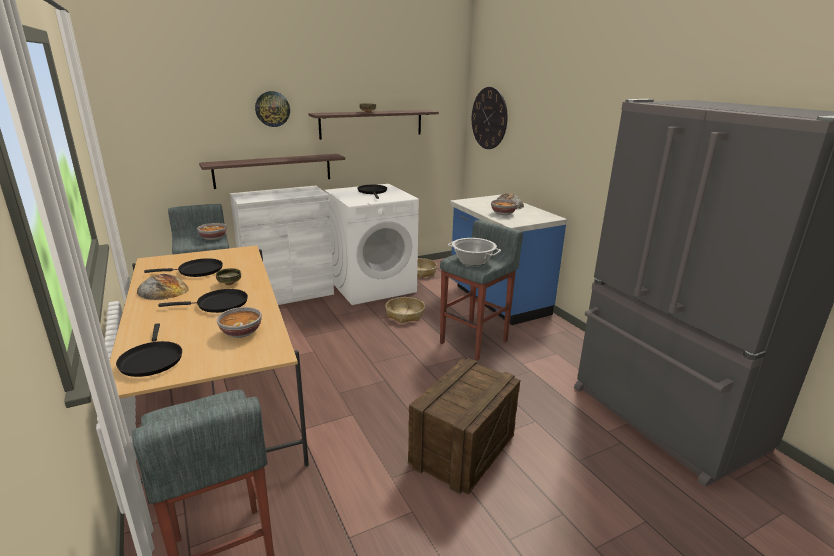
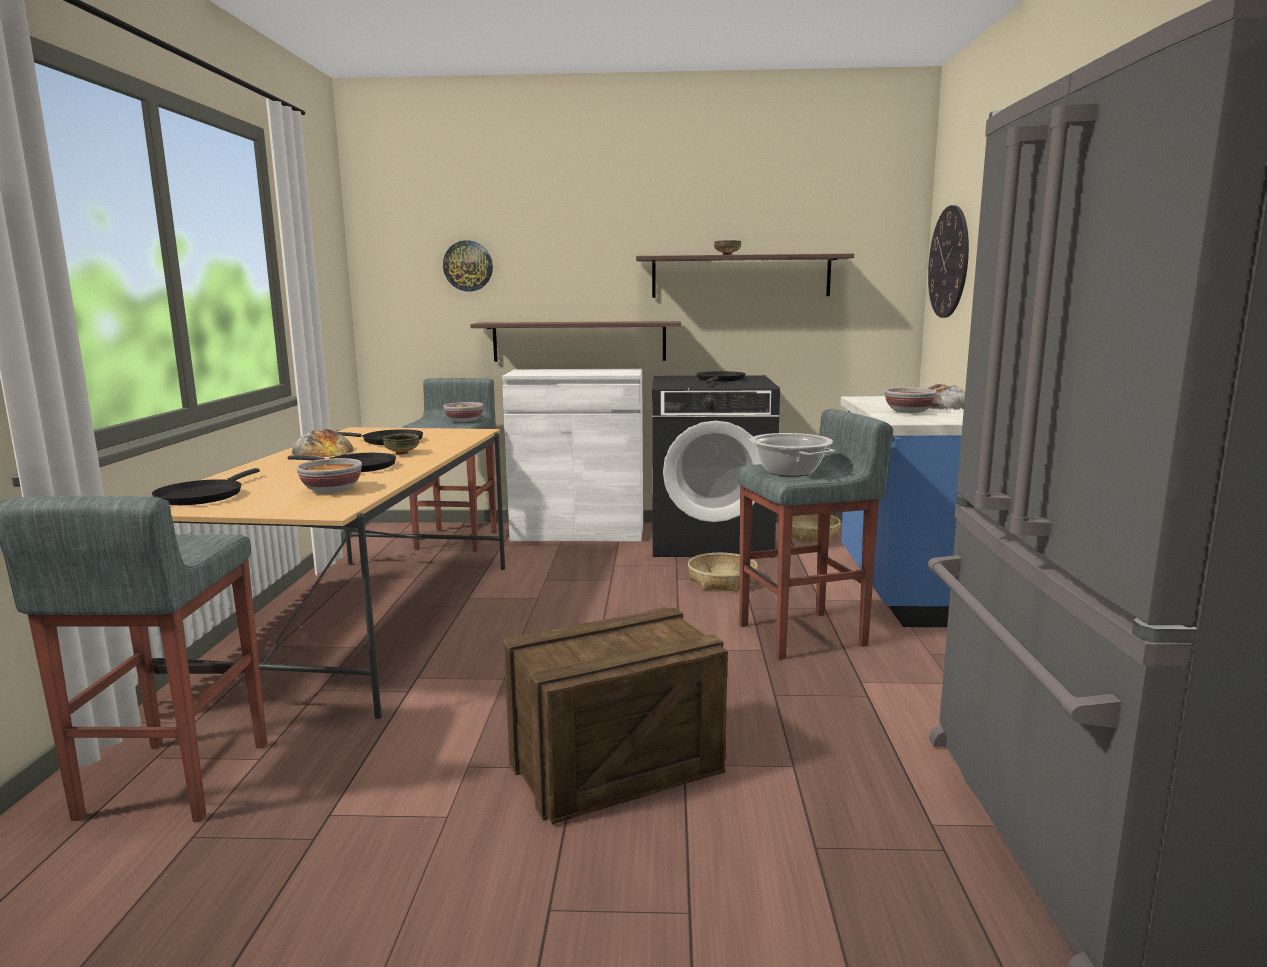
camera: 30 degrees right, 10 degrees down
(272, 109) = (584, 250): wall clock -> wall clock (468, 266)
(372, 286) = (711, 540): white washing machine -> black washing machine

